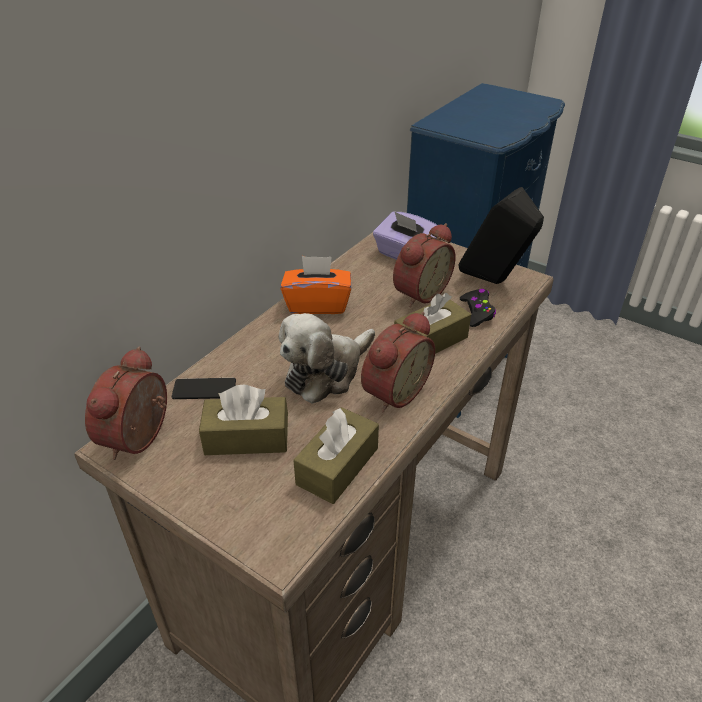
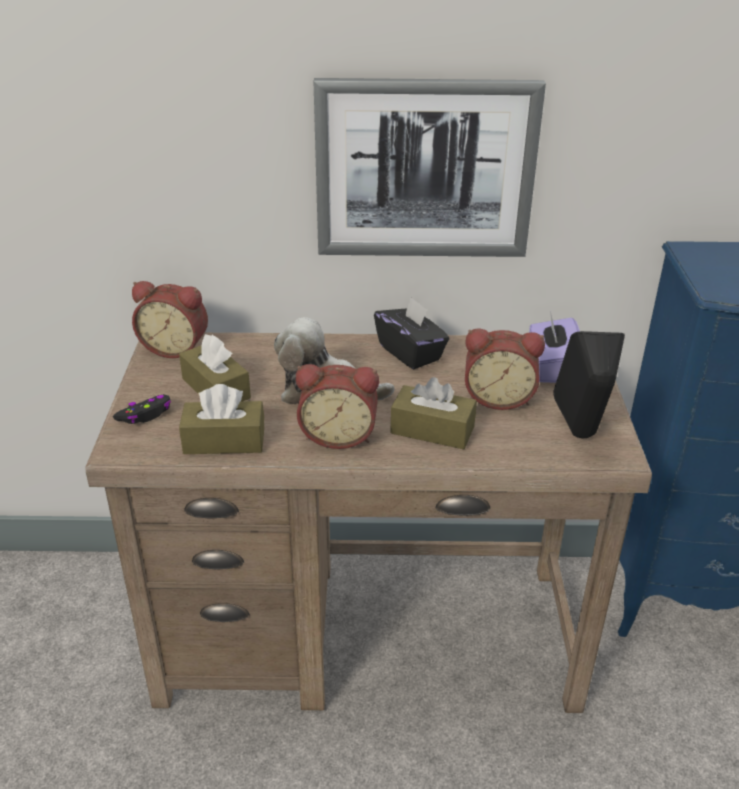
camera: 55 degrees right, 5 degrees down
(141, 438) = (176, 348): alarm clock -> alarm clock turned 150 degrees counterclockwise
(204, 389) = (248, 348): phone -> none
(273, 133) = (425, 170): none -> picture
(317, 304) = (410, 352): orange tissue box -> black tissue box
(477, 312) = (513, 442): black game controller -> black game controller (145, 415)

